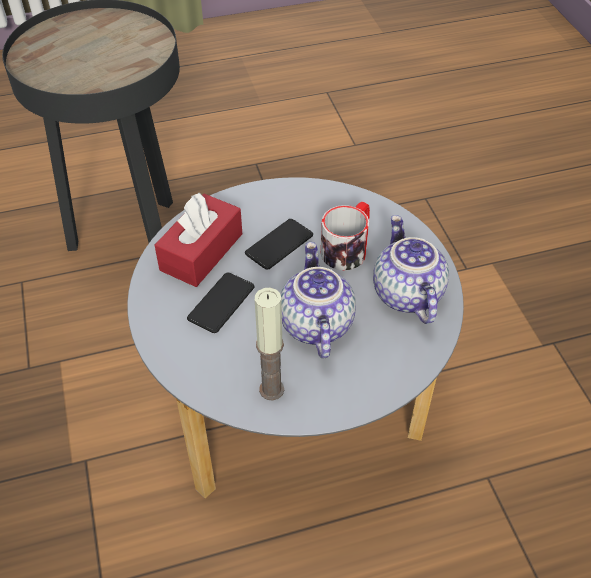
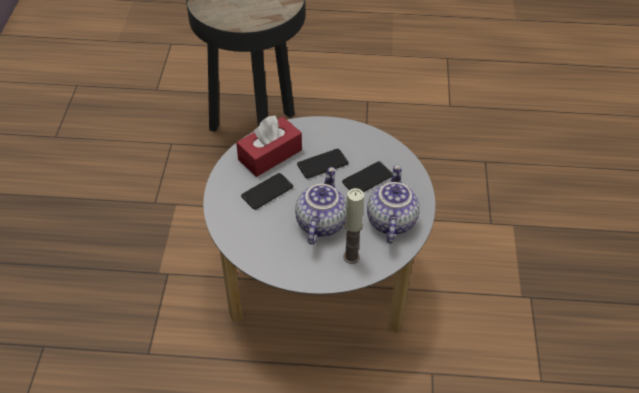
camera: 20 degrees right, 0 degrees up
(271, 389) = (273, 254): candle -> candle (351, 257)
(348, 248) = (367, 179): mug -> phone

